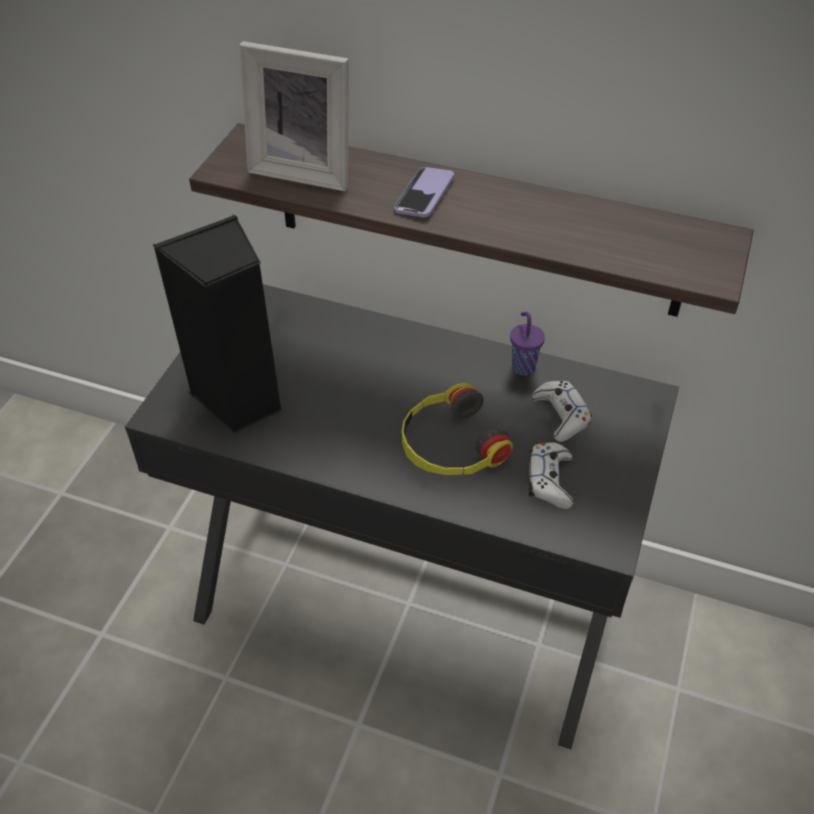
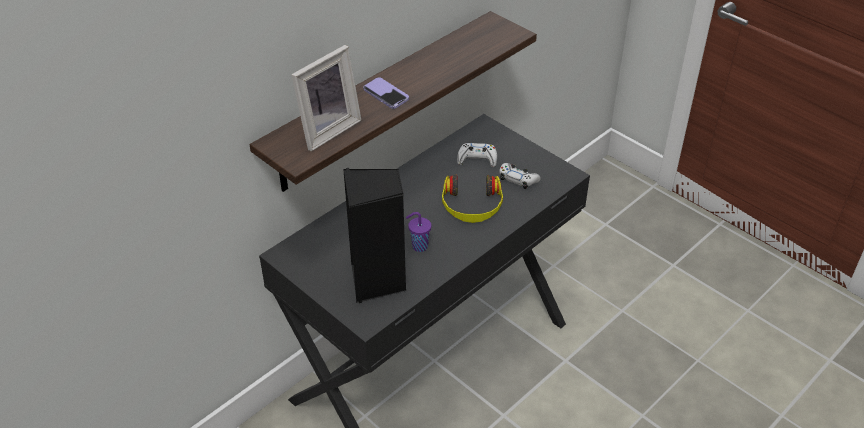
camera: 65 degrees left, 5 degrees down
(522, 366) = (432, 159): purple cup -> purple cup (418, 246)

